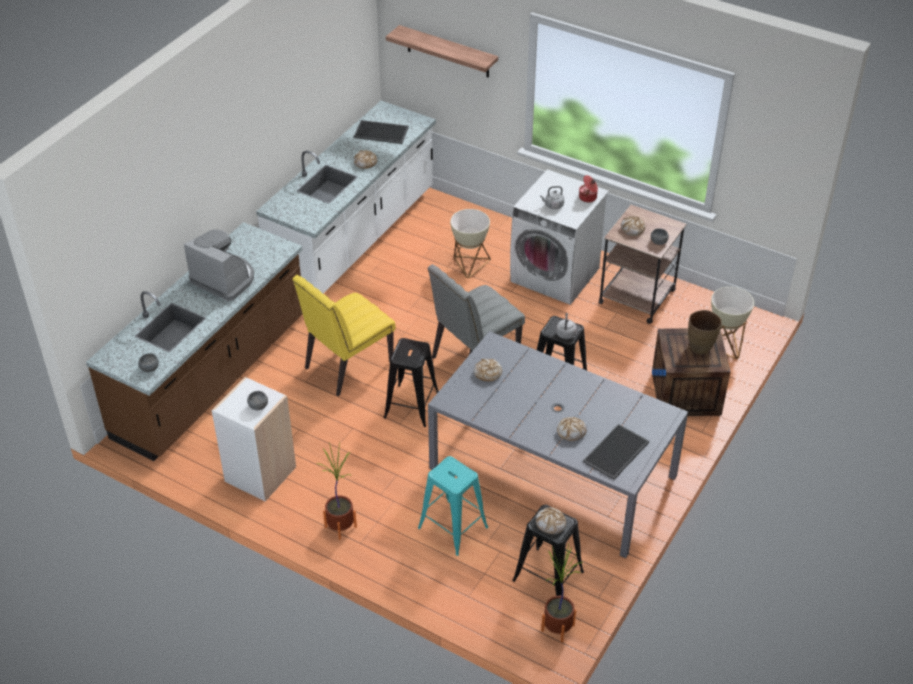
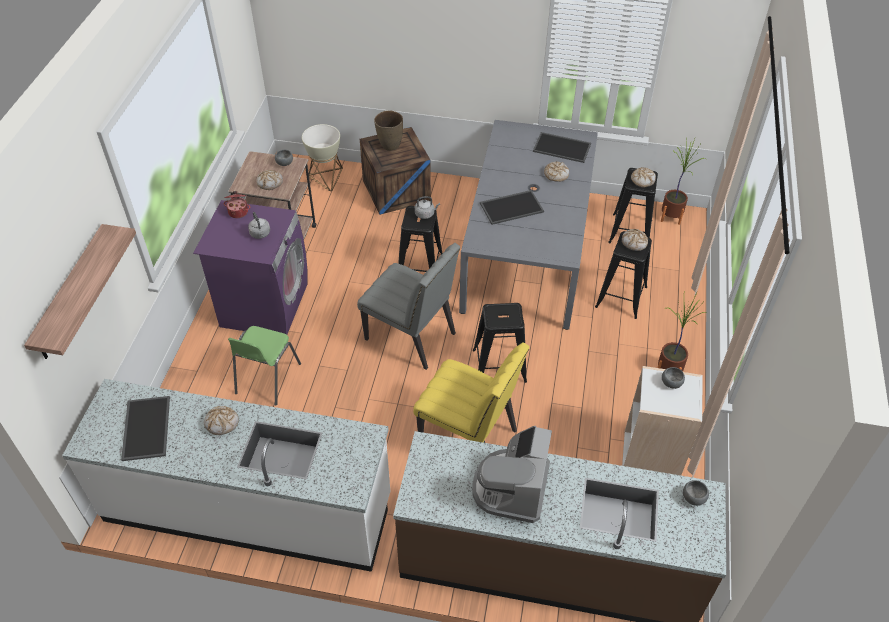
camera: 110 degrees left, 5 degrees up
(453, 528) = (621, 296): turquoise stool -> black stool
(470, 264) = (267, 379): planter -> green chair
(487, 373) = (517, 238): bread -> bread (634, 242)
(534, 382) = (511, 207): none -> tray
(556, 274) = (263, 304): white washing machine -> purple washing machine

